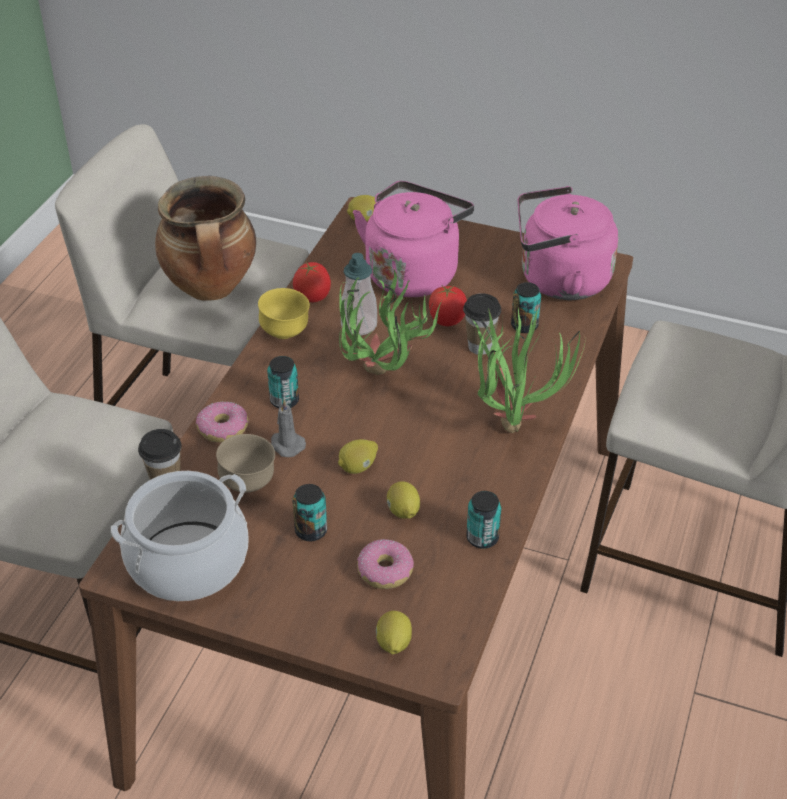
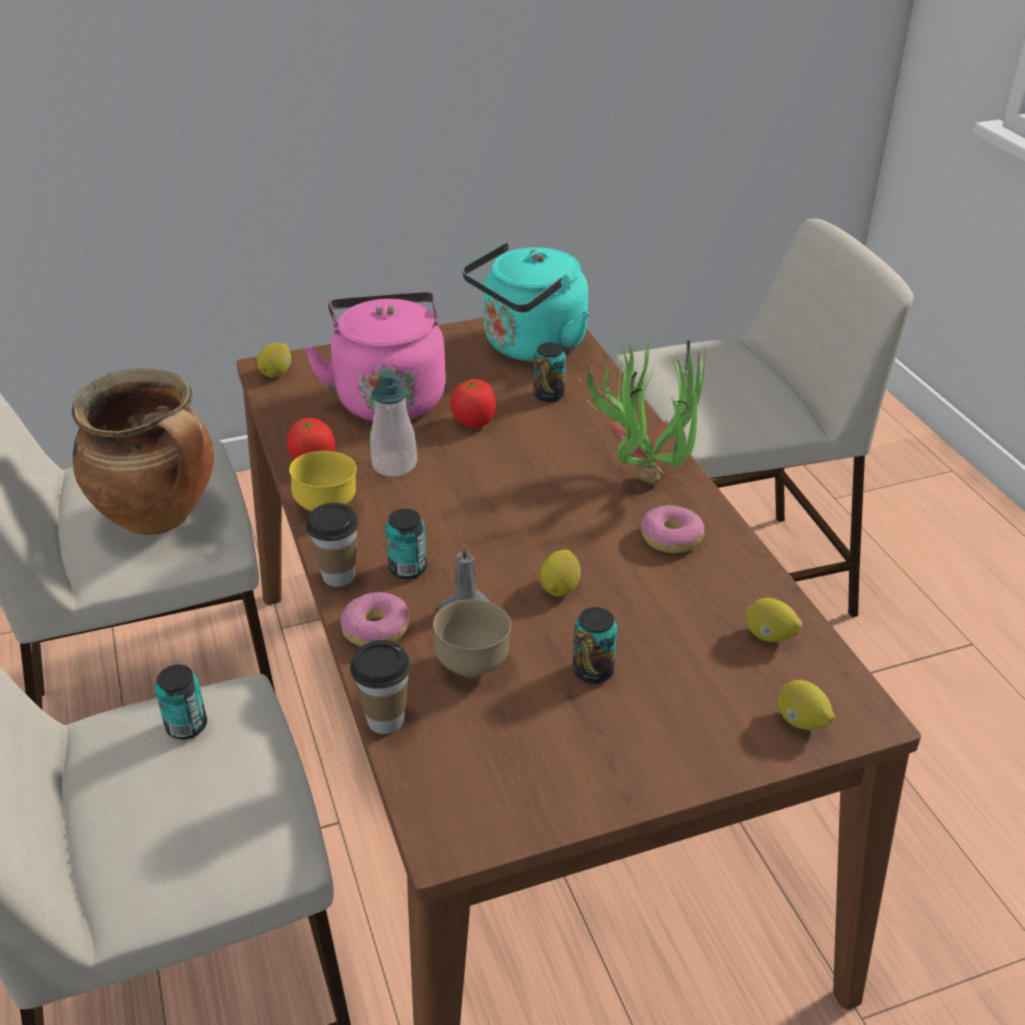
camera: 40 degrees left, 5 degrees down
(187, 561) = (508, 779): cooking pot -> none
(383, 380) = (482, 500): potted plant -> none
(385, 571) = (708, 663): donut -> donut (671, 538)
(403, 512) = (653, 602): lemon -> lemon (769, 636)
(480, 347) = (533, 429): cup -> cup (338, 576)
(482, 538) = (748, 583): can -> can (187, 726)
(558, 280) = (530, 347): pink kettle -> turquoise kettle

